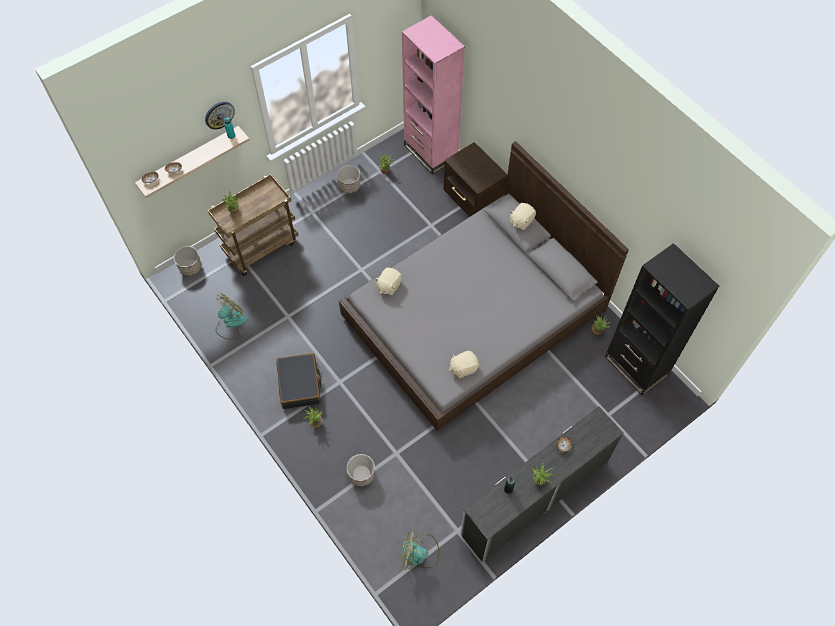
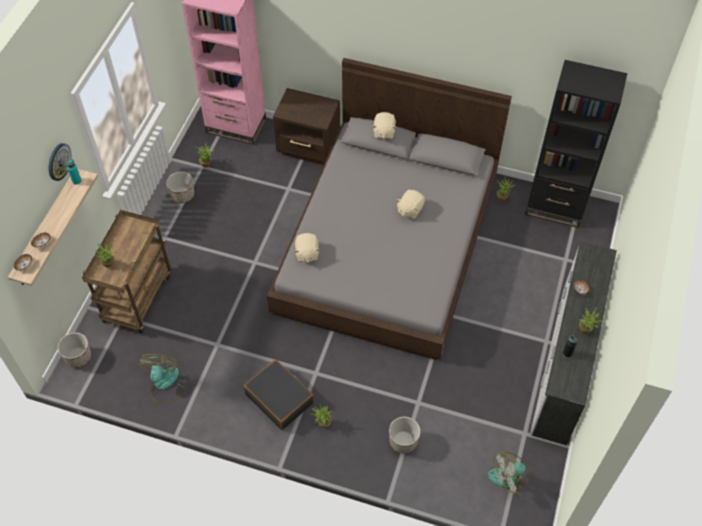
camera: 35 degrees left, 5 degrees down
(463, 368) = (431, 285): beige plush toy -> beige plush toy (410, 210)

